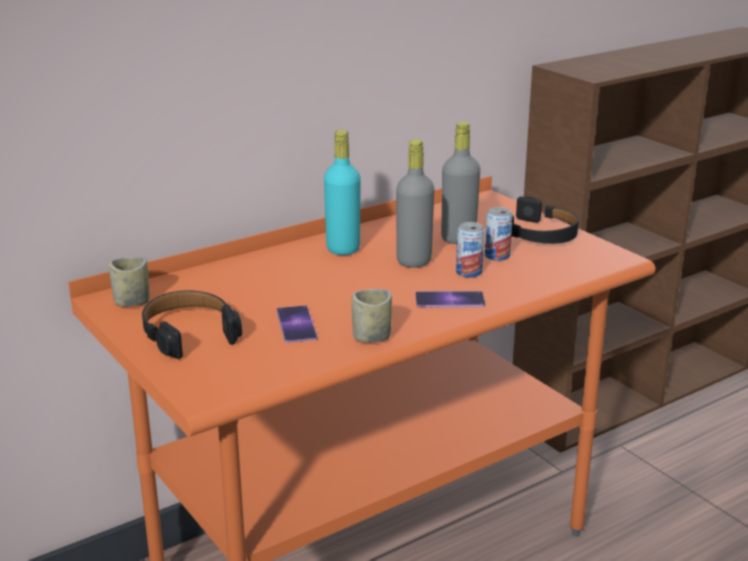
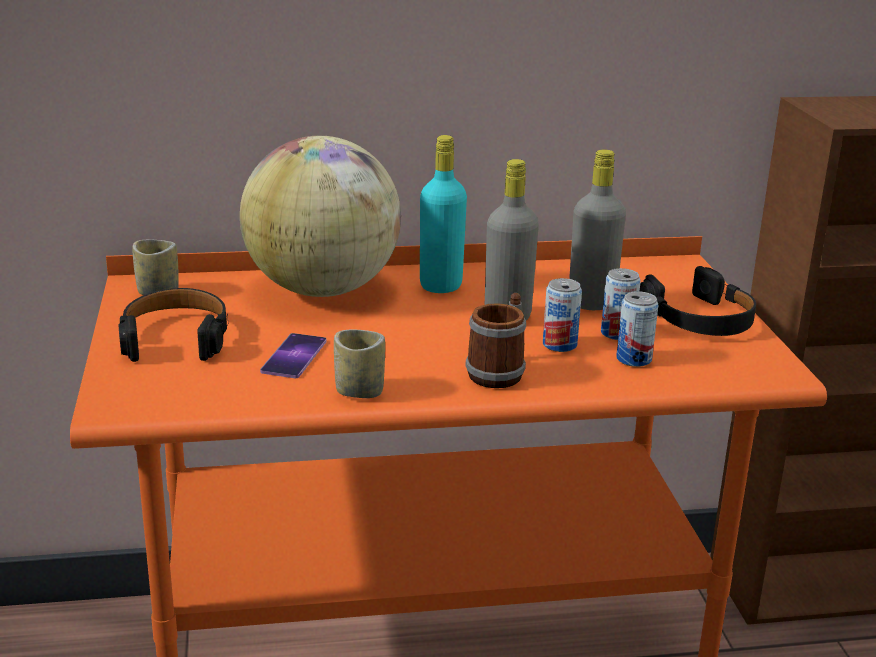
camera: 25 degrees right, 0 degrees up
(259, 271) = (322, 289): none -> globe
(449, 300) = (499, 371): phone -> mug
(525, 271) = (634, 359): none -> can

